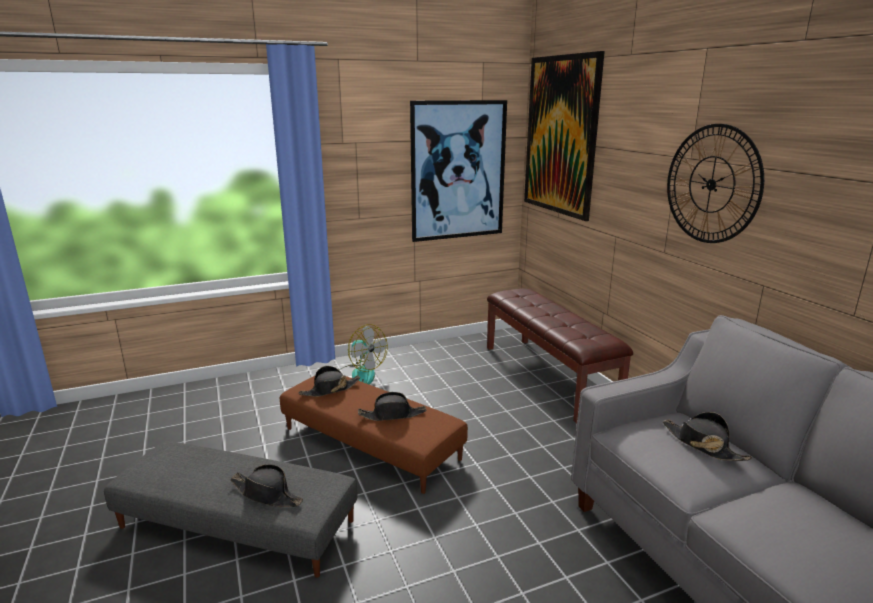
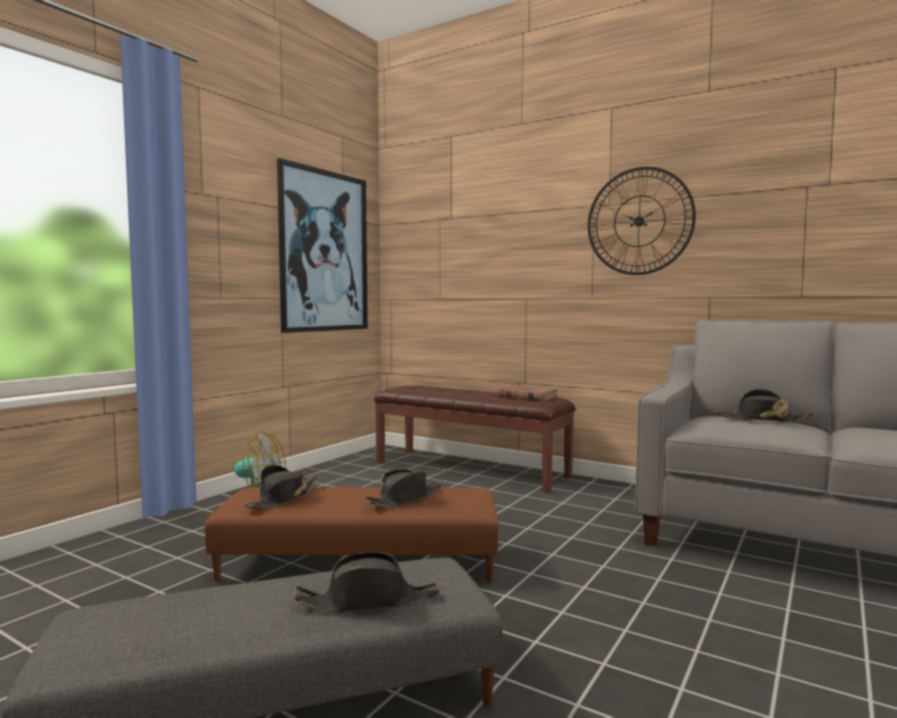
camera: 35 degrees left, 15 degrees down
(560, 136) = (436, 213): picture -> none
(589, 333) = (527, 397): none -> brown book

